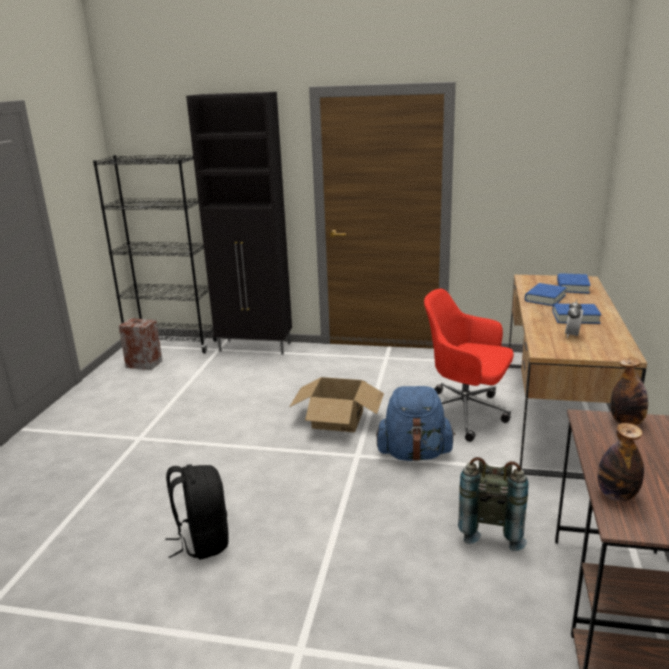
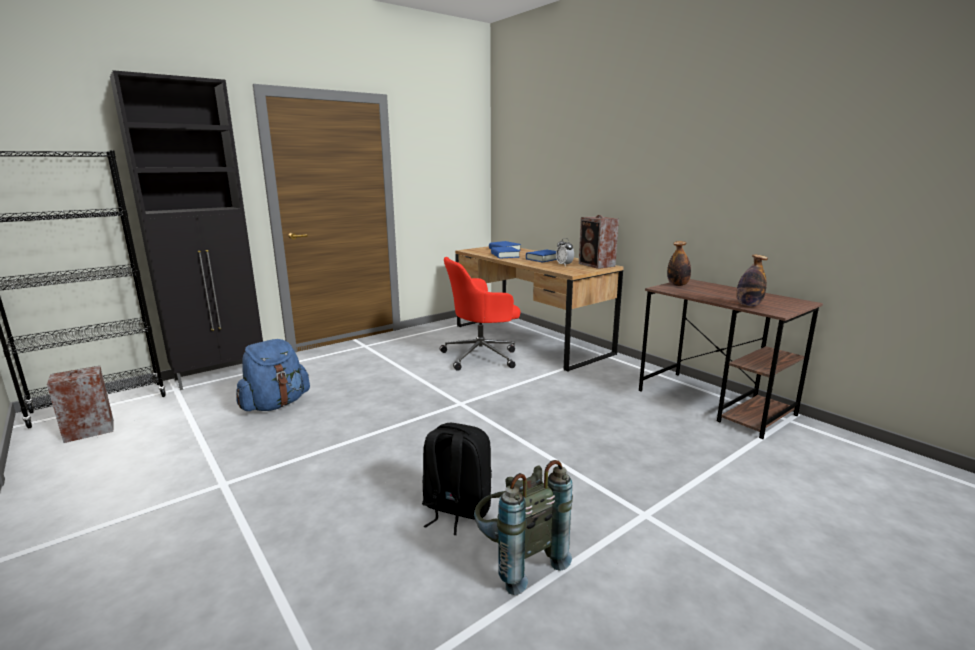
camera: 50 degrees left, 5 degrees down
(338, 419) = (402, 390): cardboard box -> none
(414, 454) = (495, 387): blue backpack -> blue backpack (276, 404)
(491, 528) = (605, 400): grey backpack -> grey backpack (516, 559)
(613, 349) = (597, 265): none -> speaker

